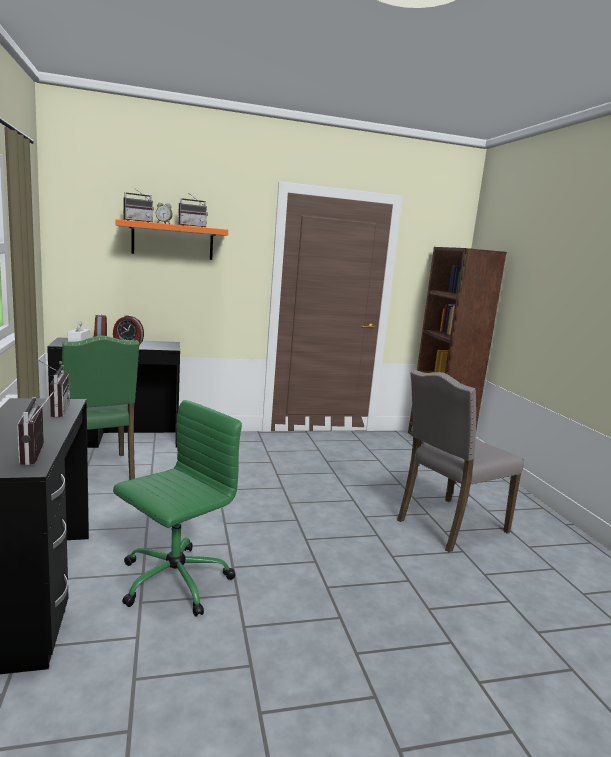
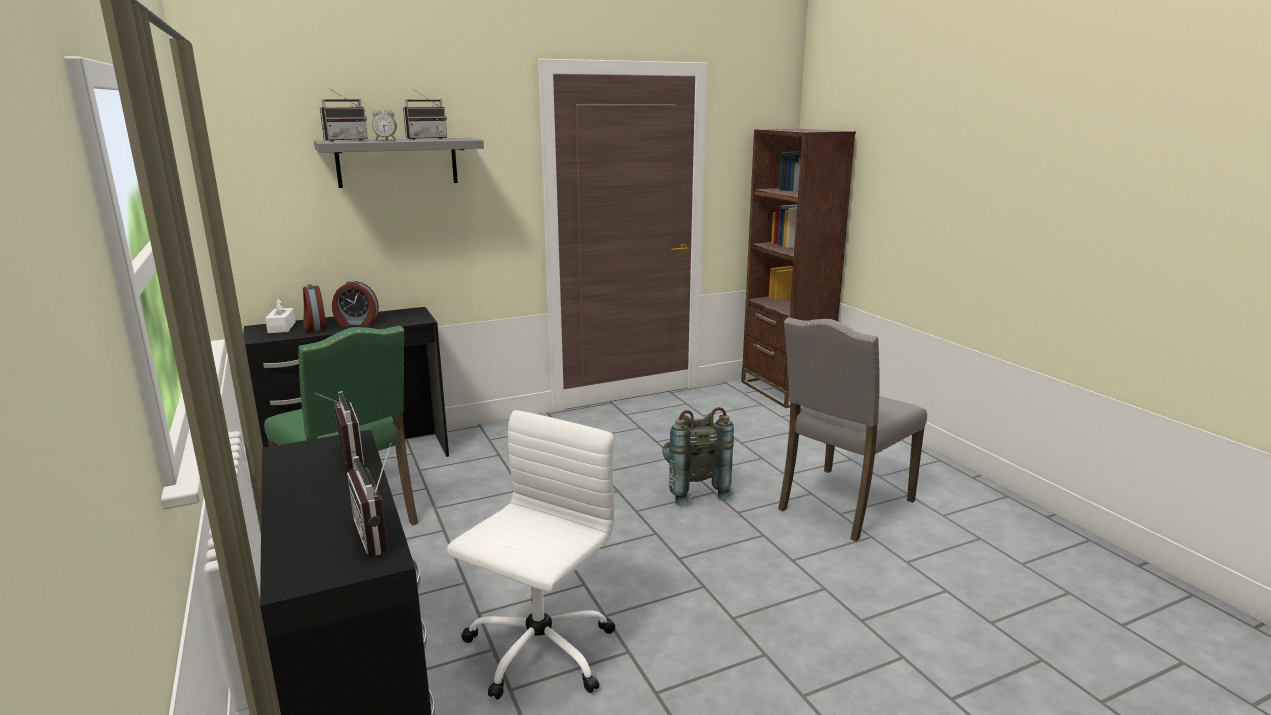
camera: 10 degrees left, 5 degrees up
(172, 241) = (397, 162): orange shelf -> grey shelf
(173, 581) = (538, 651): green office chair -> white office chair
(338, 496) = (693, 489): none -> grey backpack

